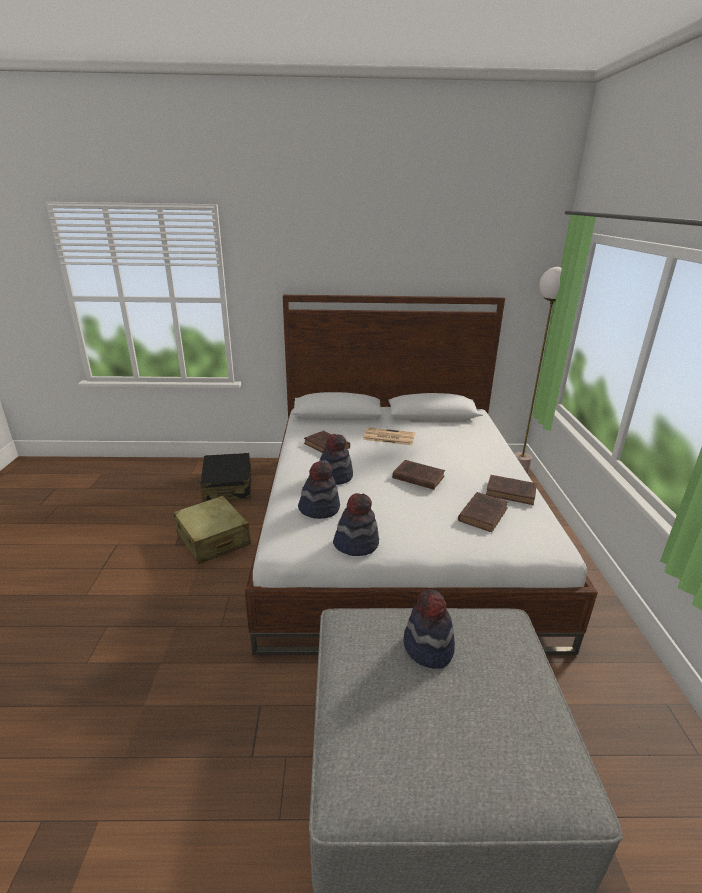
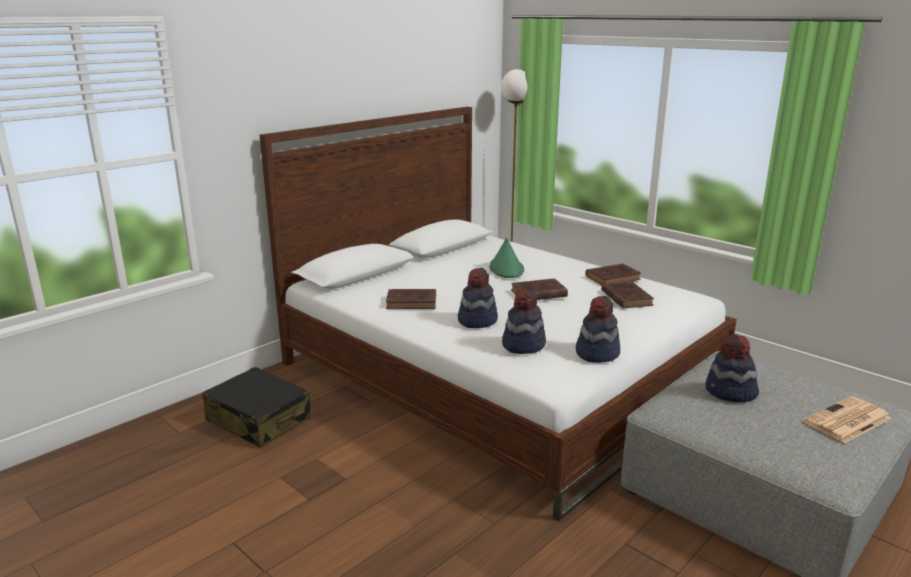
camera: 45 degrees left, 5 degrees down
(213, 539) = (344, 470): beige suitcase -> none
(388, 437) = (447, 276): newspaper -> newspaper (846, 421)
(439, 448) = (506, 269): none -> green hat

